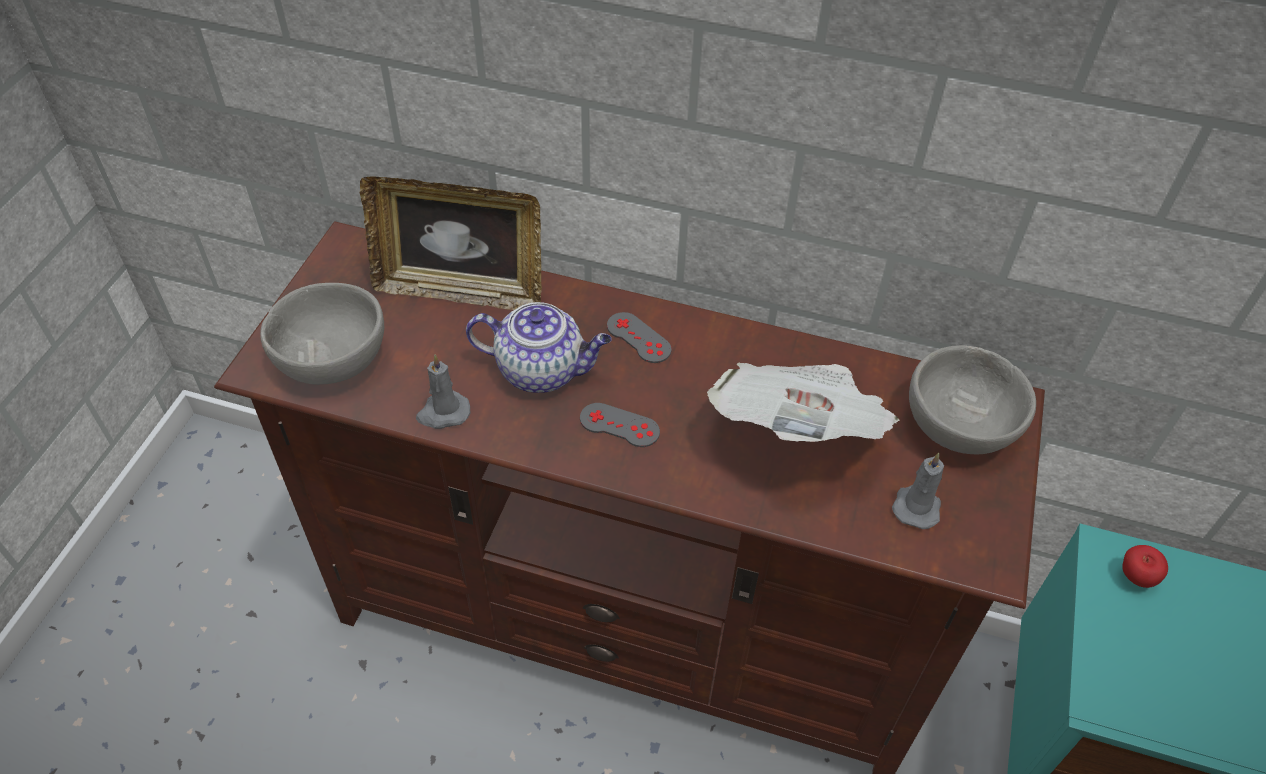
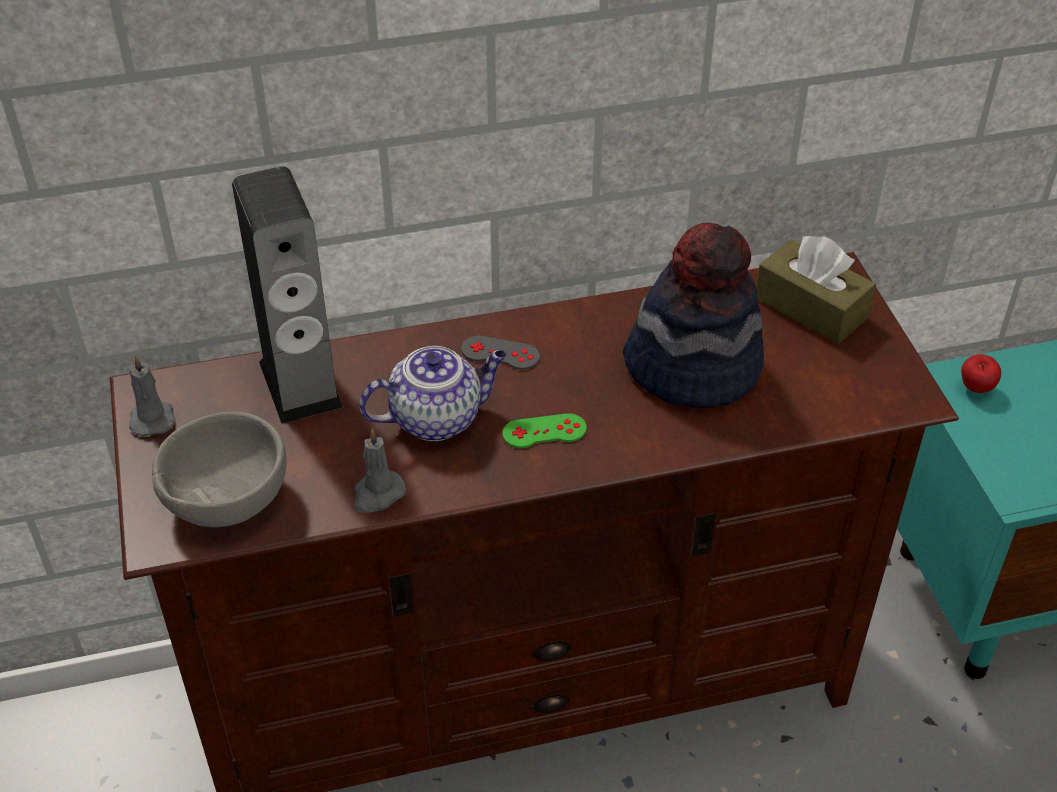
camera: 30 degrees left, 5 degrees down
(461, 291) = (300, 384): picture frame -> speaker
(619, 425) = (544, 431): grey game controller -> green game controller
(798, 429) = (693, 366): newspaper -> hat
(916, 506) = (828, 382): grey candle -> grey candle (152, 418)
(956, 425) = (811, 307): grey bowl -> brown tissue box

